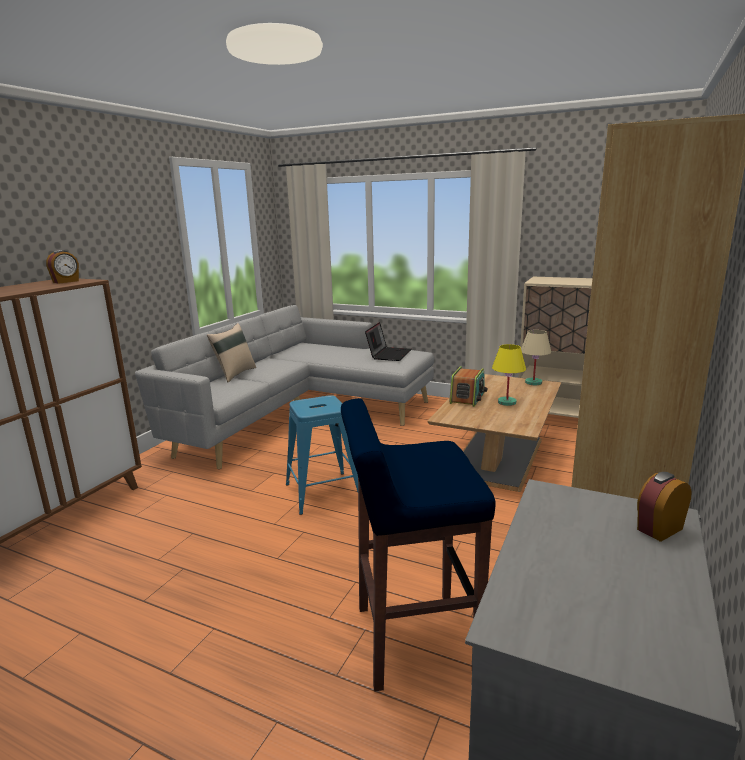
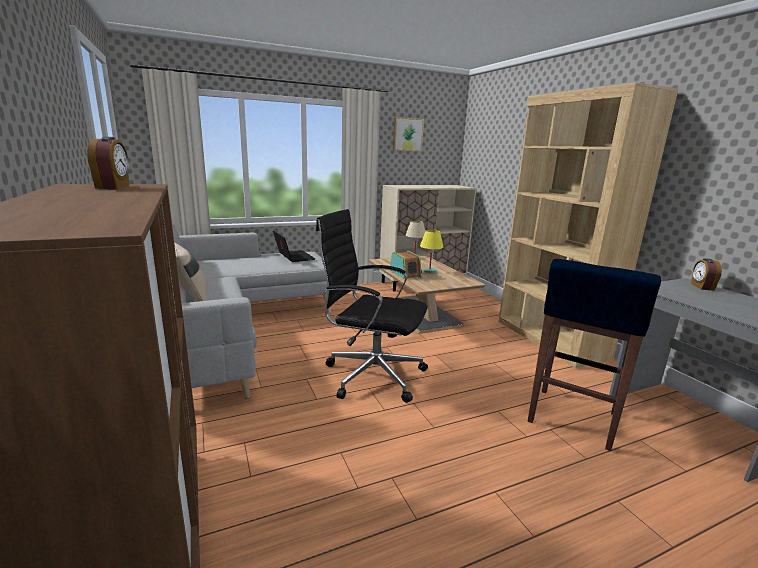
camera: 50 degrees left, 0 degrees up
(322, 492) = (371, 374): blue stool -> black office chair
(576, 205) = (407, 134): none -> picture

